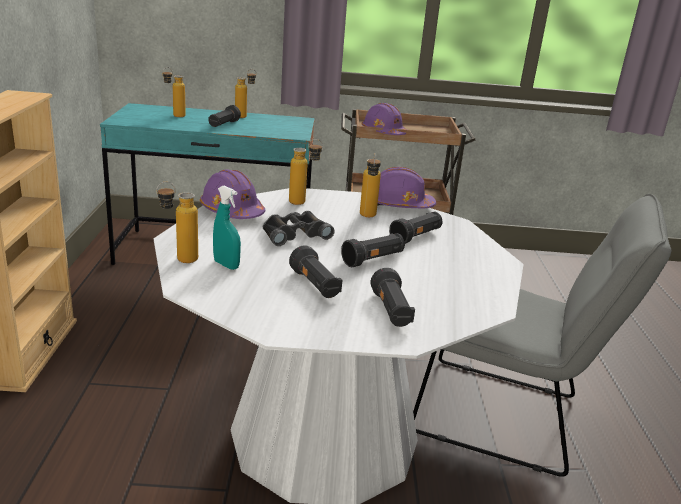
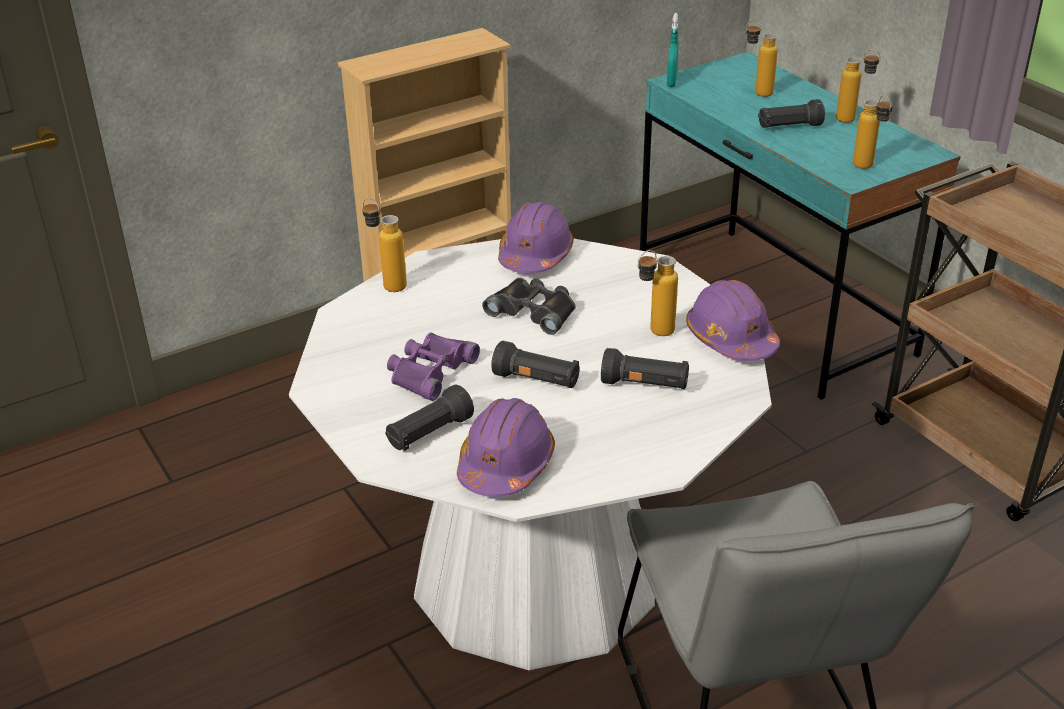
camera: 60 degrees right, 10 degrees up
(226, 265) = (409, 309): turquoise spray bottle -> turquoise spray bottle (671, 83)
(303, 203) = (628, 280): bottle -> bottle (867, 168)
(315, 285) = (429, 371): black flashlight -> purple binoculars
(383, 133) = (987, 223): purple hard hat -> purple hard hat (506, 465)

